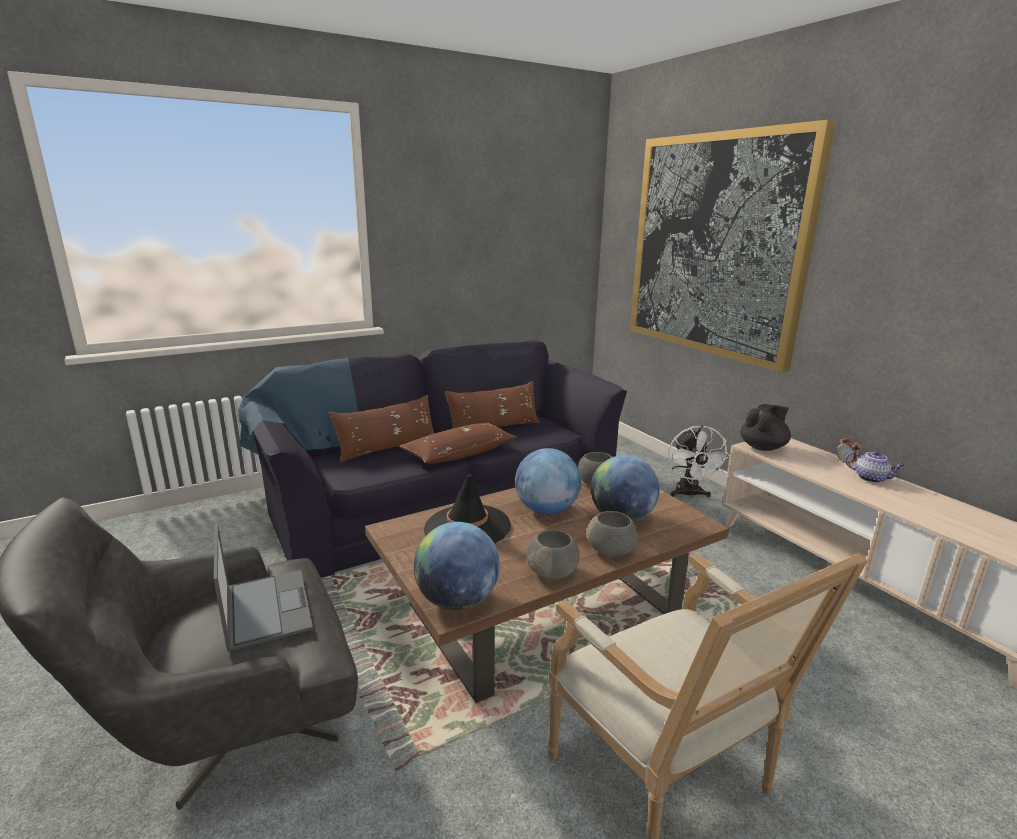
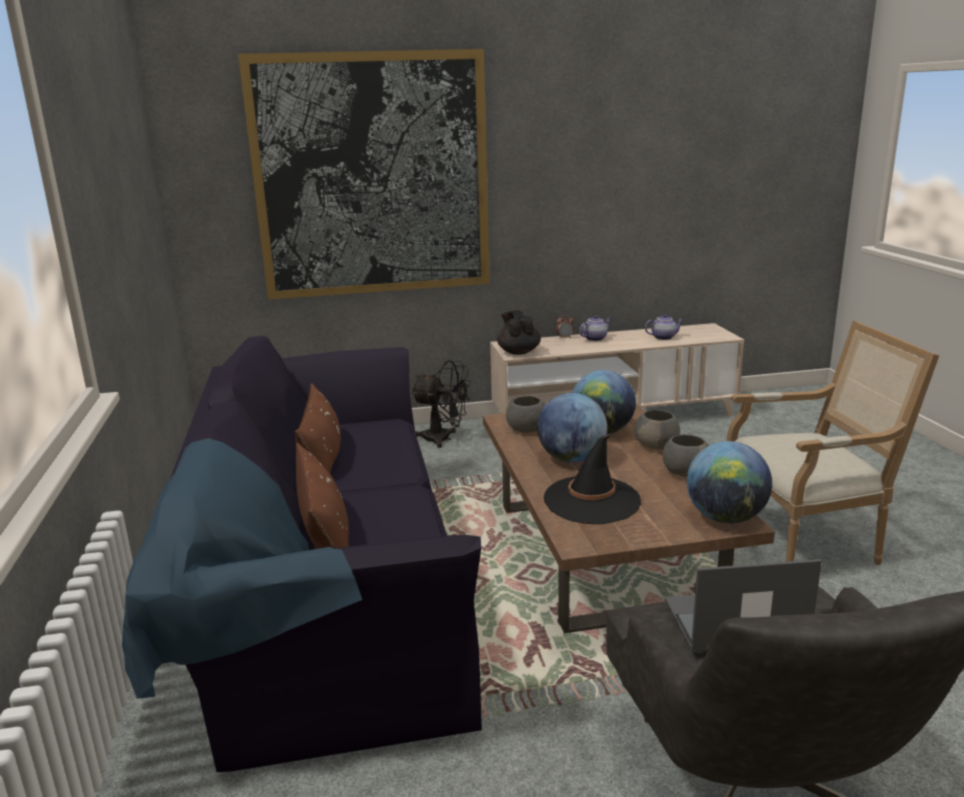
camera: 70 degrees left, 0 degrees up
(459, 453) = (392, 486): brown pillow -> none
(689, 494) = (443, 439): white fan -> black fan
(953, 520) = (664, 337): none -> teapot

